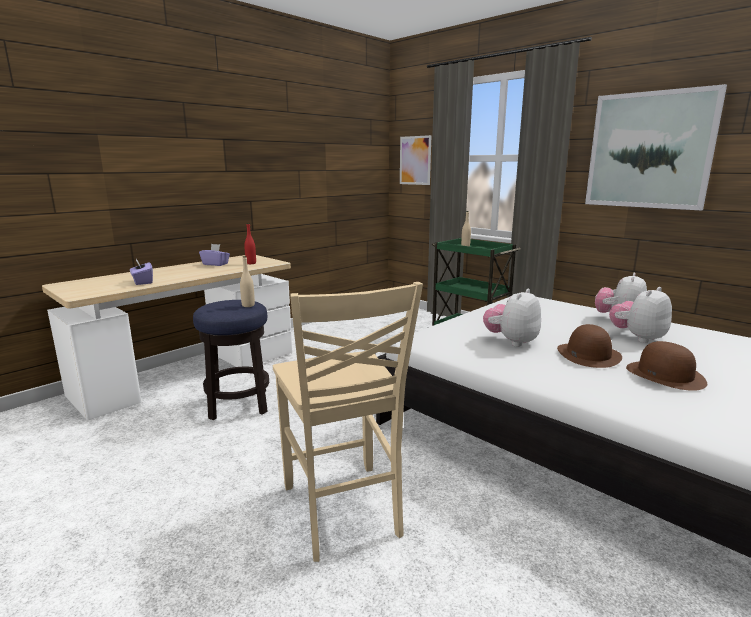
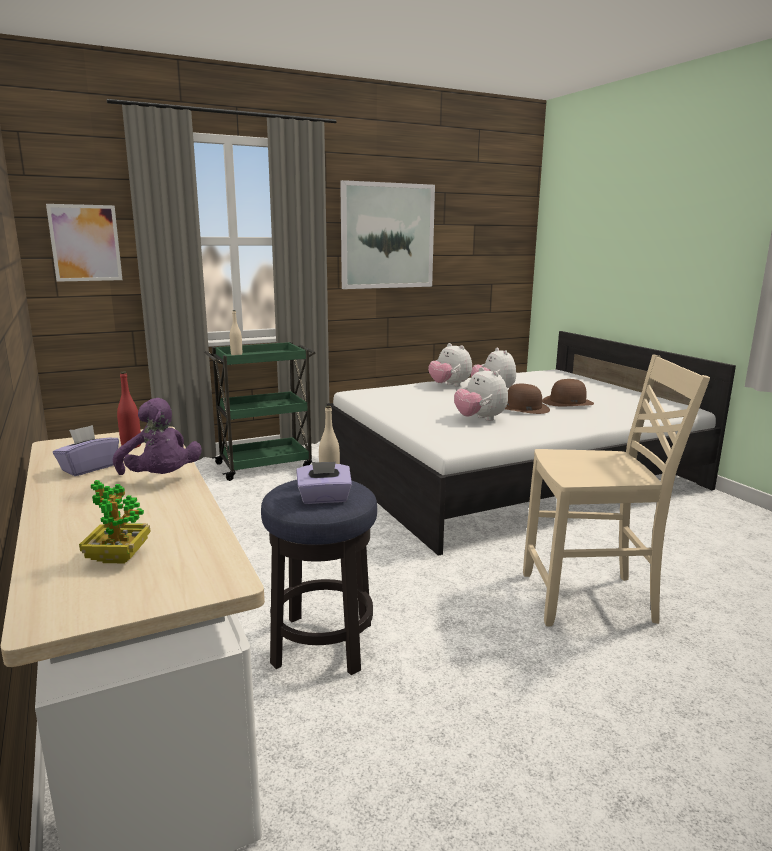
camera: 70 degrees left, 0 degrees up
(109, 282) = (118, 557): none -> potted plant
(142, 282) = (167, 525): purple tissue box -> purple tissue box (324, 498)
(202, 273) = (161, 479): none -> purple plush toy

